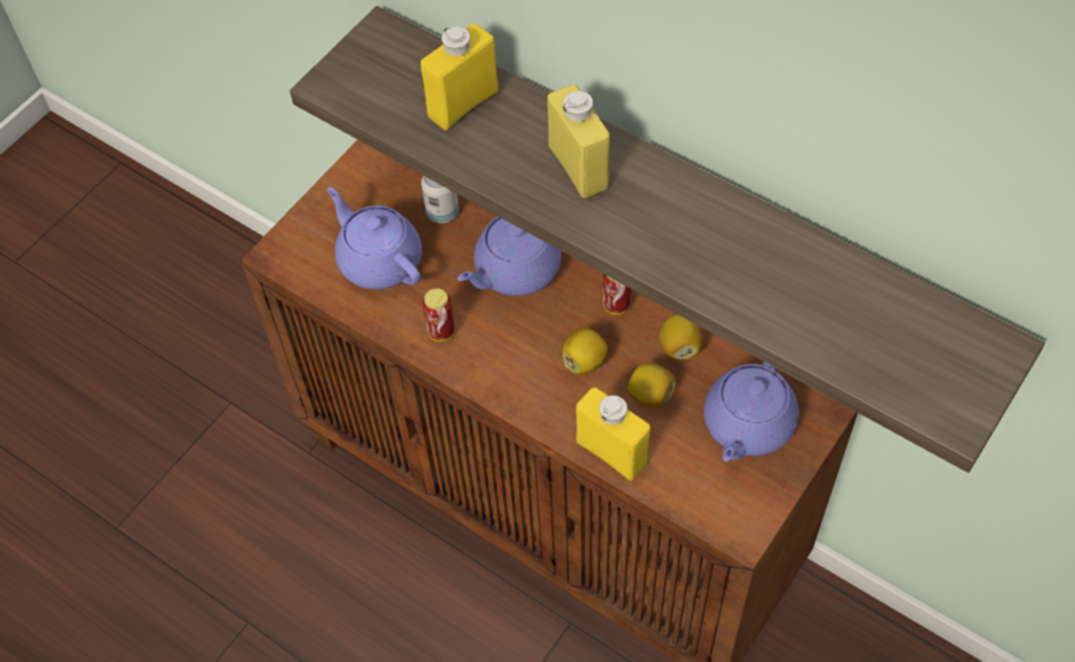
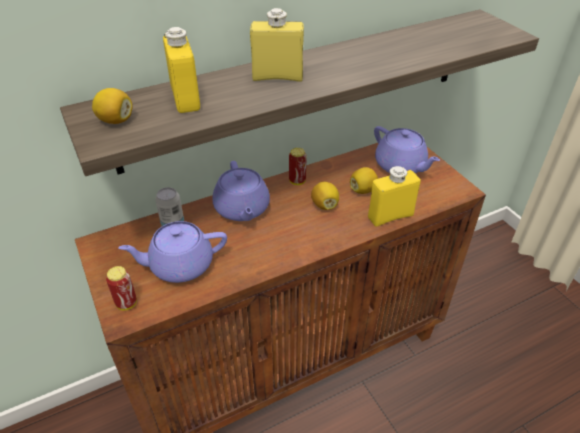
camera: 65 degrees left, 15 degrees down
(441, 331) = (259, 255): can -> can (126, 303)
(679, 347) = (340, 170): lemon -> lemon (115, 120)

